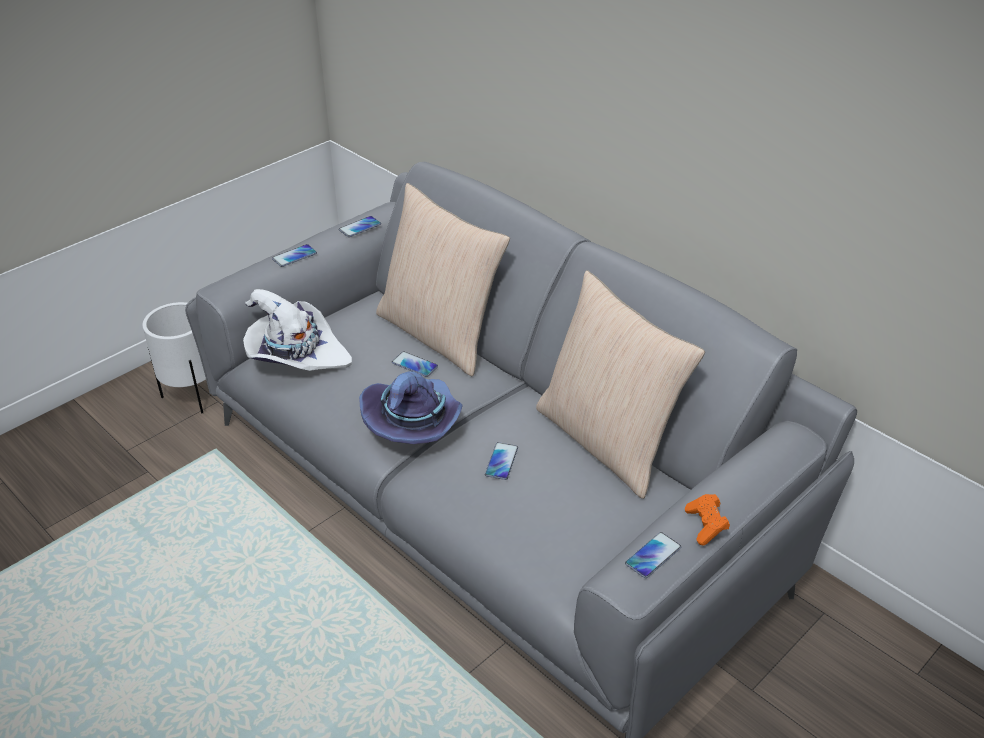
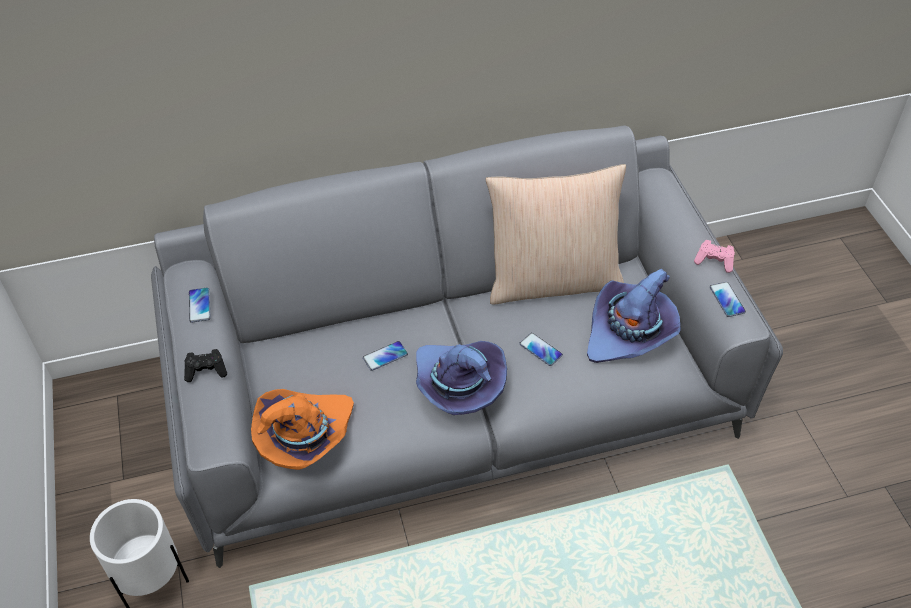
camera: 60 degrees left, 10 degrees up
(294, 256) = (206, 371): phone -> black game controller
(296, 354) = (304, 435): white hat -> orange hat
(440, 334) = (351, 324): beige pillow -> none
(582, 522) = (631, 332): none -> purple hat
(706, 526) = (714, 261): orange game controller -> pink game controller

